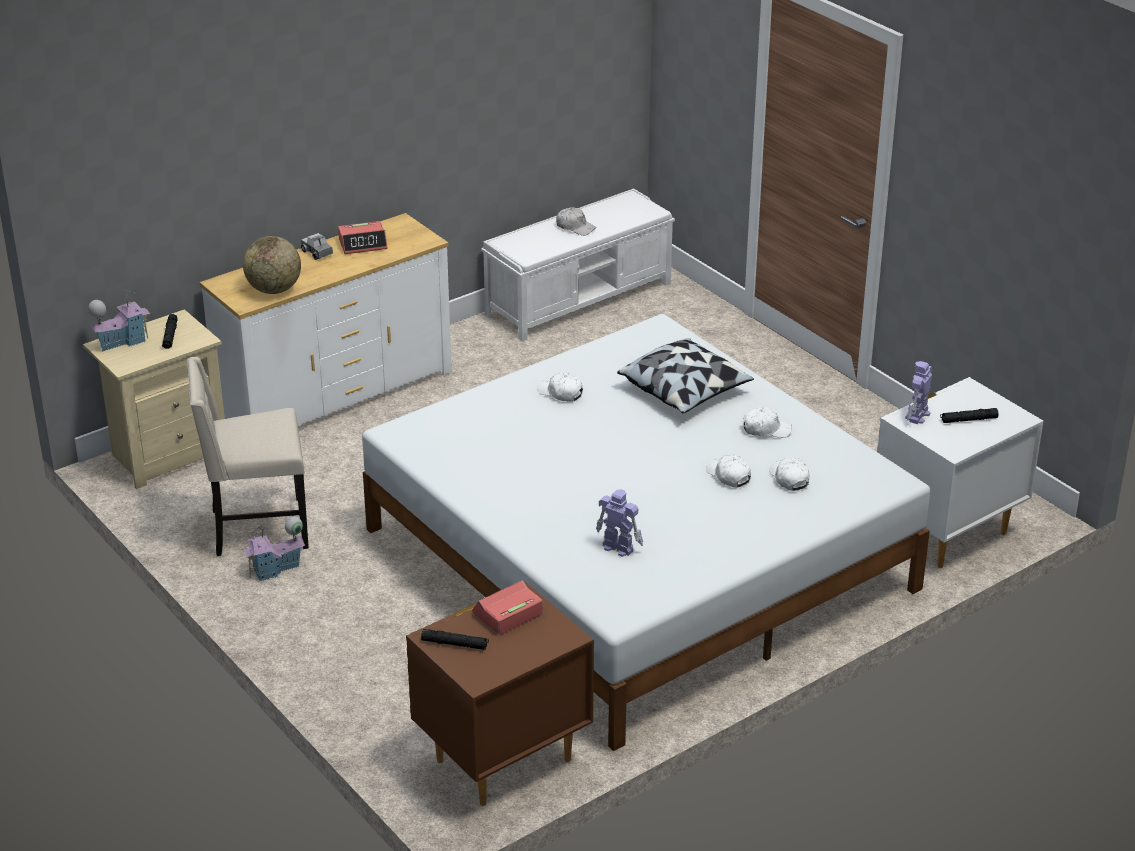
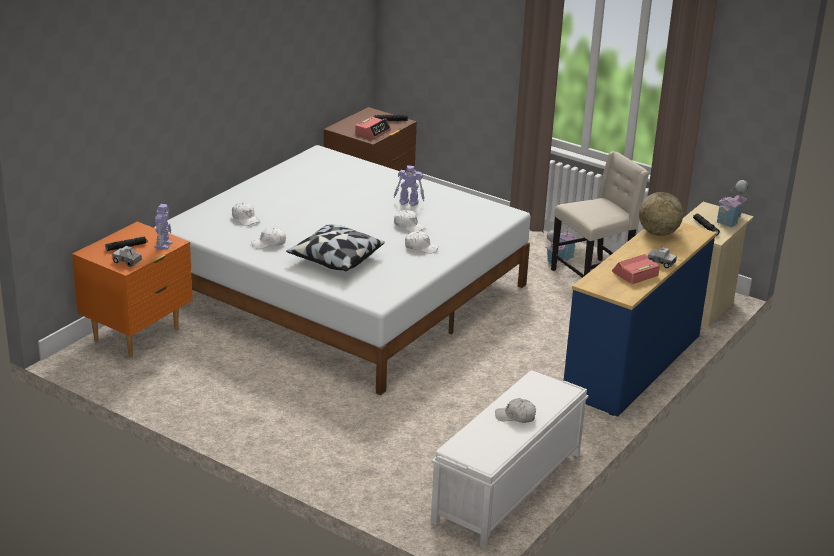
camera: 160 degrees right, 5 degrees down
(335, 393) = (633, 365): white dresser -> blue dresser
(617, 547) = (335, 176): toy robot -> toy robot (409, 203)
(728, 476) = (284, 215): white cap -> white cap (409, 226)
(947, 533) = (137, 335): white nightstand -> orange nightstand
(967, 396) = (127, 262): none -> toy truck

